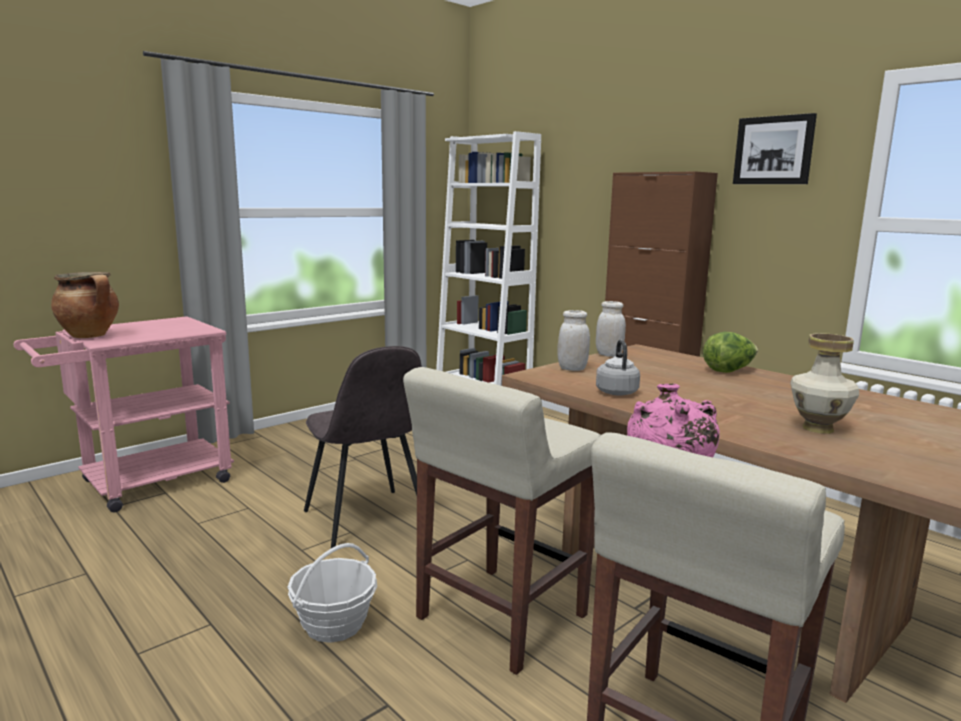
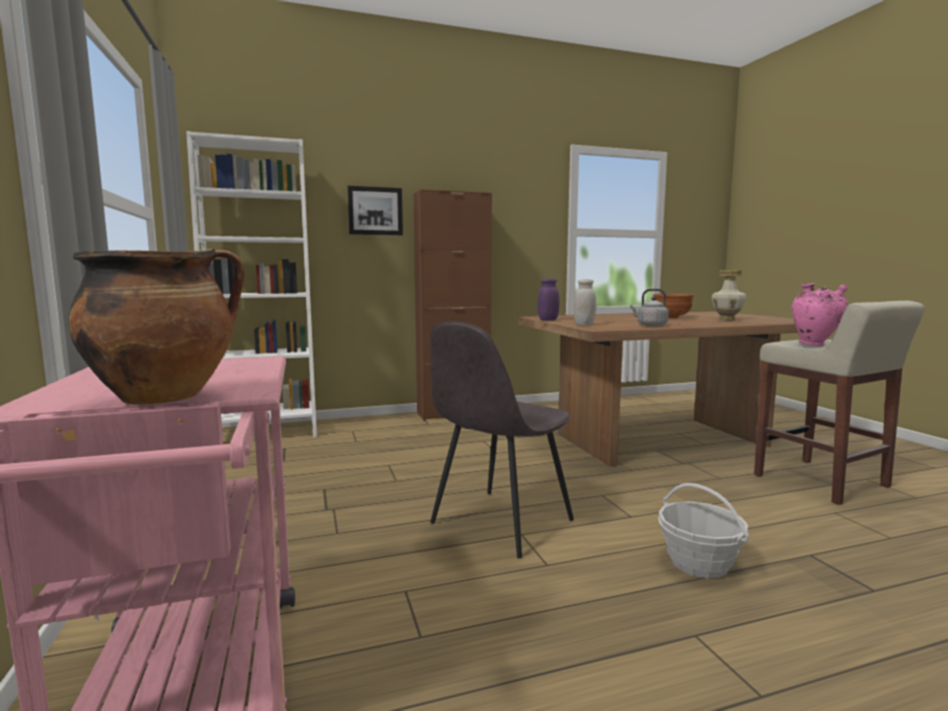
camera: 65 degrees left, 5 degrees down
(366, 519) = (499, 523): grey chair -> grey chair turned 135 degrees clockwise
(500, 618) = (692, 499): beige stool -> none
(609, 355) = (548, 320): white jar -> purple jar
(729, 371) = (606, 316): lettuce -> none
(773, 150) = (515, 184): picture -> picture (375, 211)
(777, 399) = (671, 317): none -> brown bowl

